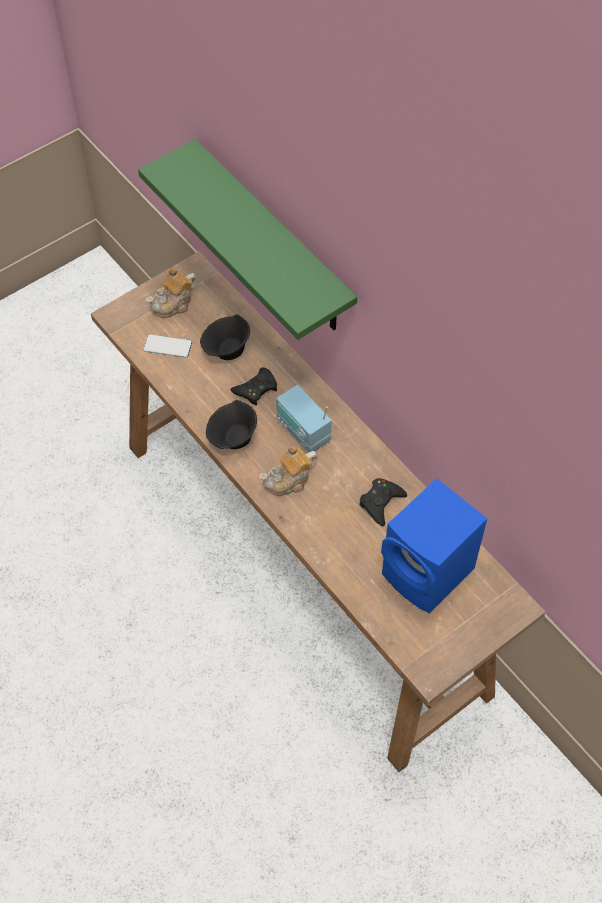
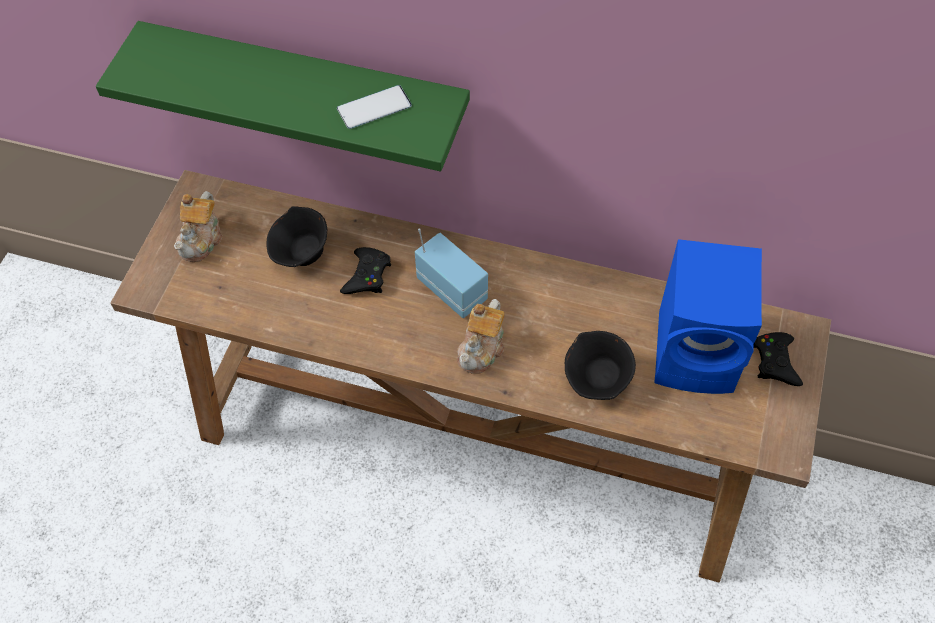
camera: 35 degrees left, 0 degrees up
(168, 346) = (231, 287): phone -> phone (374, 107)
(233, 439) = (386, 342): black bowl -> black bowl (597, 381)
(303, 431) = (452, 289): radio -> radio turned 150 degrees counterclockwise
(381, 503) = (592, 313): black game controller -> black game controller (775, 362)

